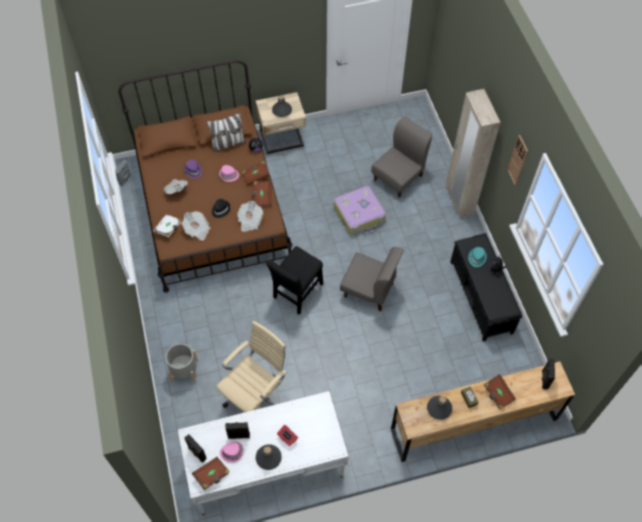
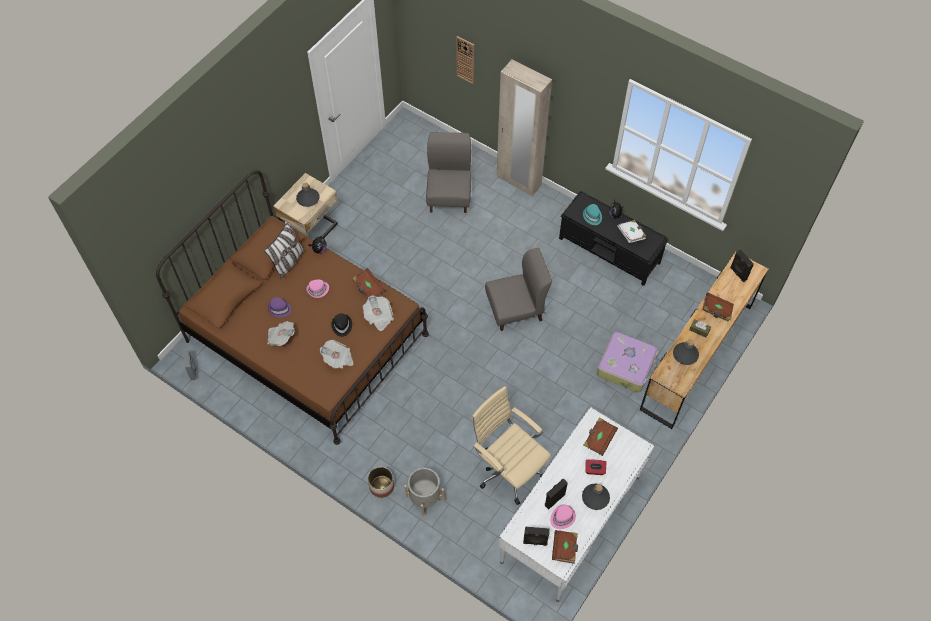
camera: 40 degrees left, 0 degrees up
(165, 341) = (381, 486): none -> planter
(169, 229) = (310, 377): white book -> white book (631, 235)
(256, 176) = (344, 274): brown book -> brown book (599, 439)
(256, 396) = (508, 469): beige office chair -> beige office chair turned 45 degrees counterclockwise
(297, 293) = (457, 357): black chair -> none
(359, 215) = (446, 251): suitcase -> suitcase (626, 366)
(518, 160) = (591, 103): wall clock -> wall clock (465, 60)

